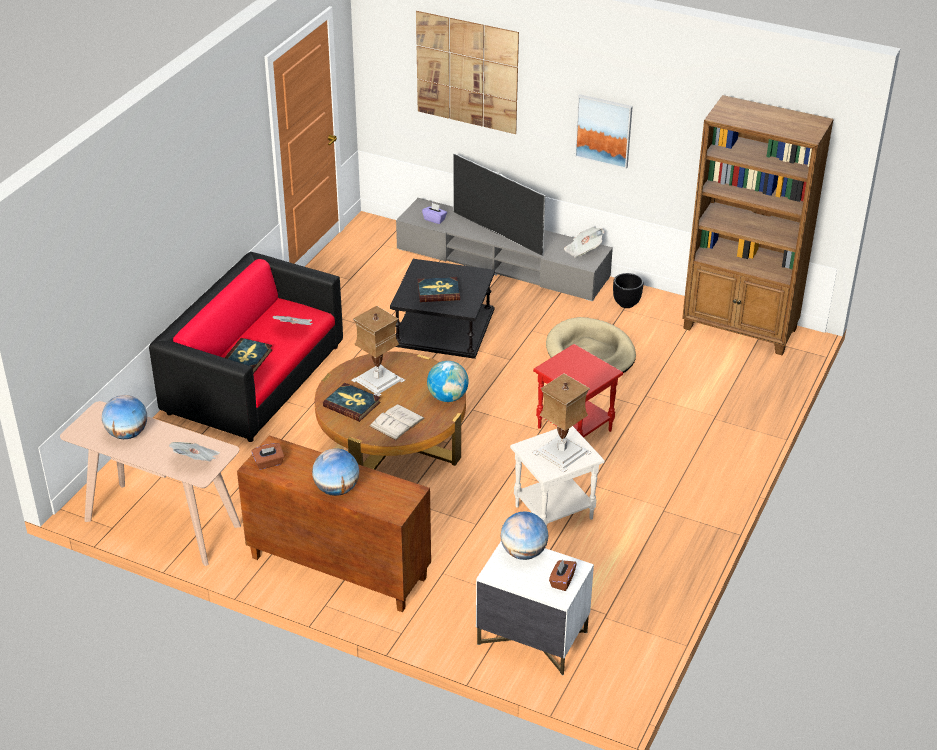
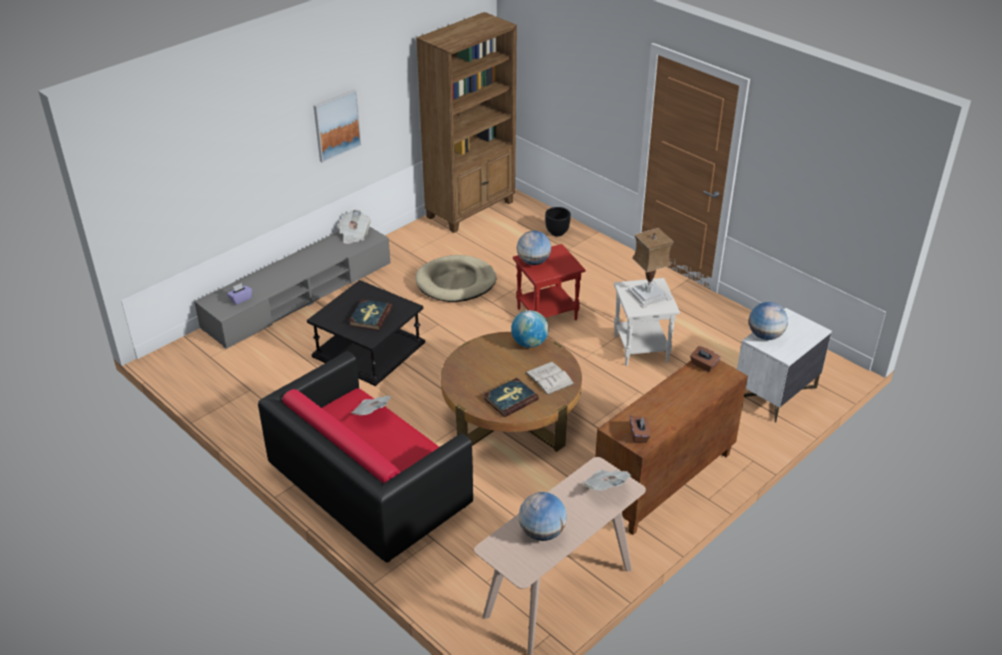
camera: 70 degrees left, 0 degrees up
(247, 358) = (399, 454): book -> none
(336, 489) = (690, 401): globe -> globe (533, 262)
(376, 380) = (483, 377): table lamp -> none
(467, 72) = (215, 147): picture -> none
(498, 233) = (293, 270): television -> none
(562, 581) = (801, 325): brown tissue box -> brown tissue box (703, 365)
(626, 303) = (403, 249): black planter -> black planter (557, 233)

